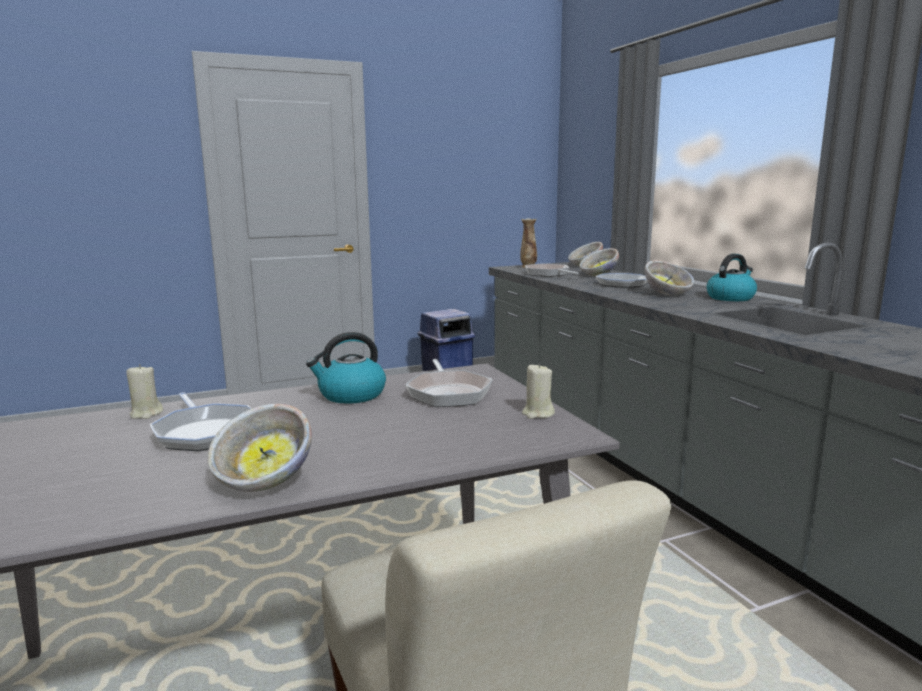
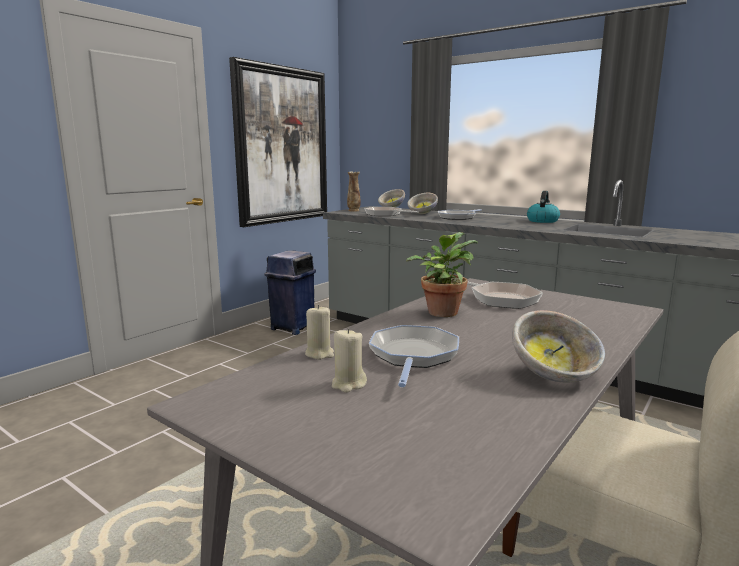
camera: 30 degrees left, 0 degrees up
(205, 432) = (413, 356): frying pan -> frying pan turned 105 degrees counterclockwise
(351, 395) = (442, 311): kettle -> potted plant
(466, 186) = (282, 146): none -> picture
(537, 414) = (585, 302): beige candle -> beige candle (348, 384)
(668, 294) = (502, 221): bowl -> none

